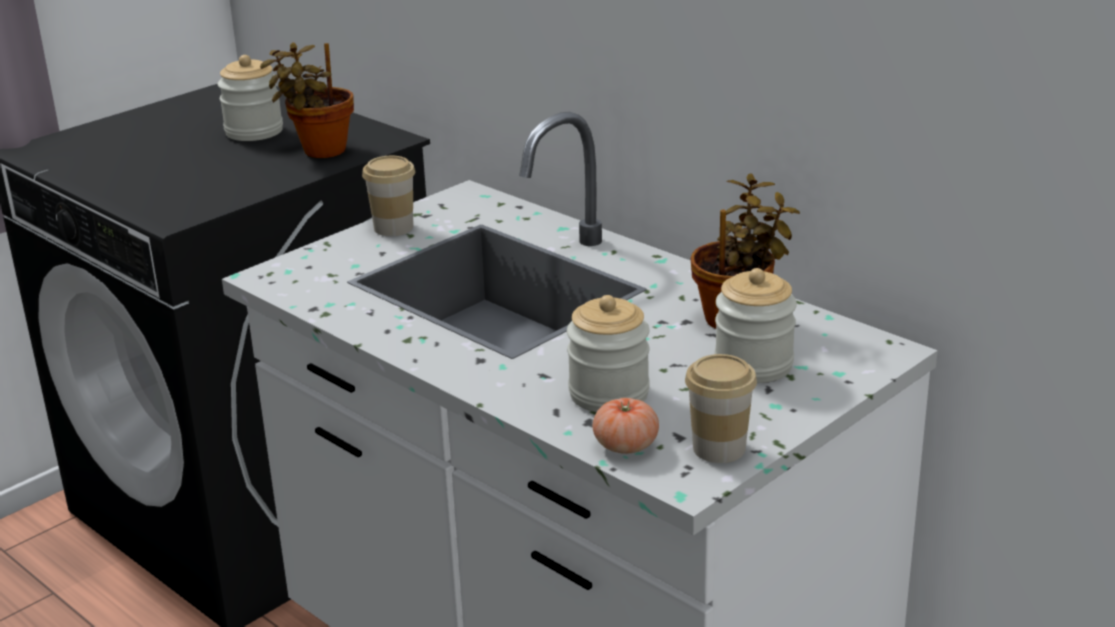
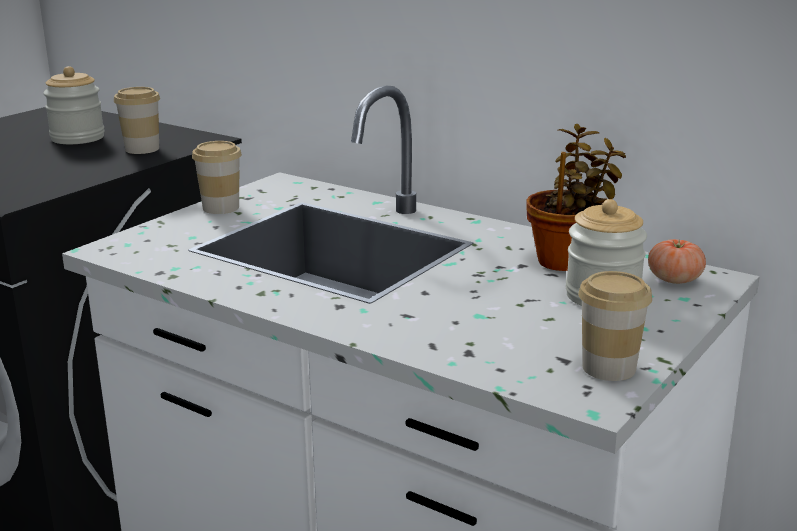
camera: 10 degrees left, 5 degrees down
(319, 151) = (142, 149): potted plant -> cup
(609, 394) = (478, 327): jar -> none
(626, 445) = (515, 371): tomato -> tomato (674, 279)

